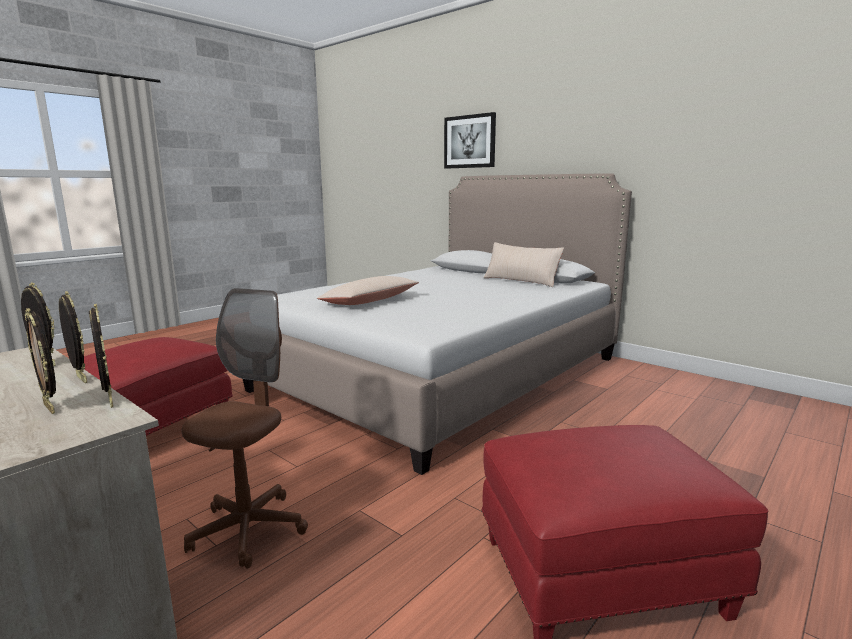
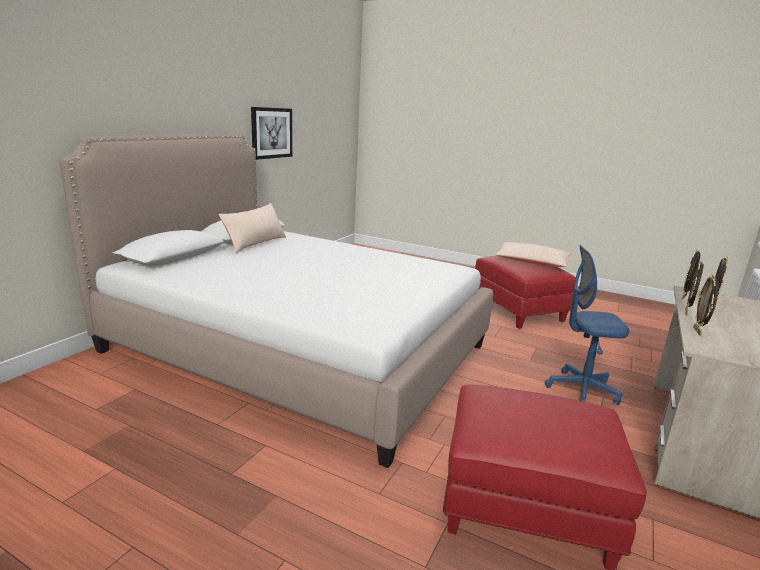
camera: 105 degrees left, 5 degrees up
(248, 530) = (581, 390): brown office chair -> blue office chair
(370, 301) = (373, 287): beige pillow -> beige pillow (531, 262)
(469, 141) = (66, 82): picture -> picture (271, 133)

